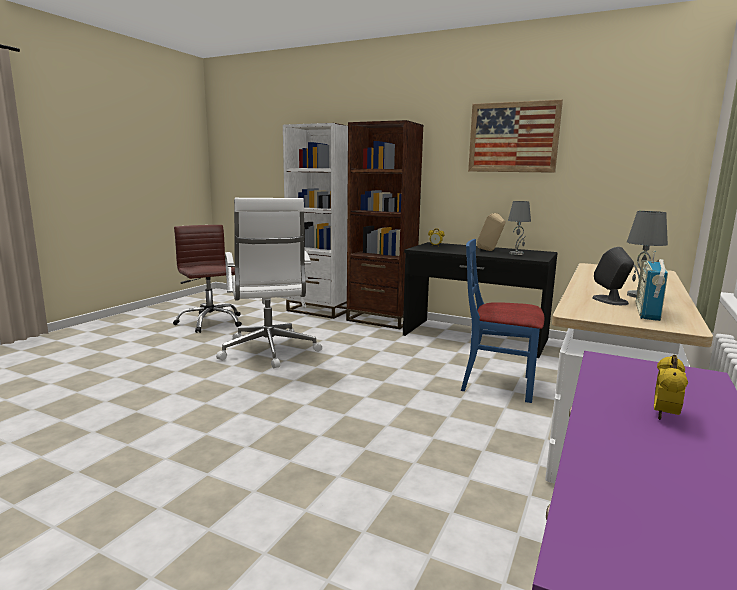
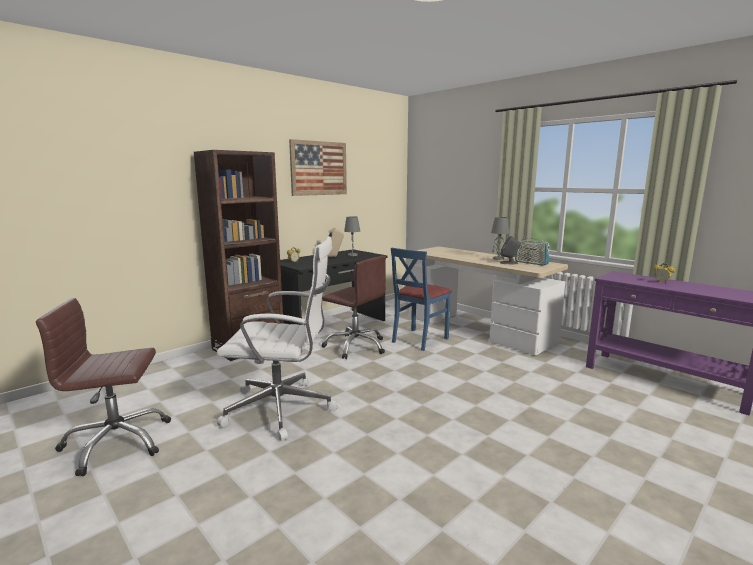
camera: 70 degrees left, 0 degrees up
(319, 310) = (174, 368): white bookcase -> none
(431, 355) = (356, 346): none -> brown office chair

